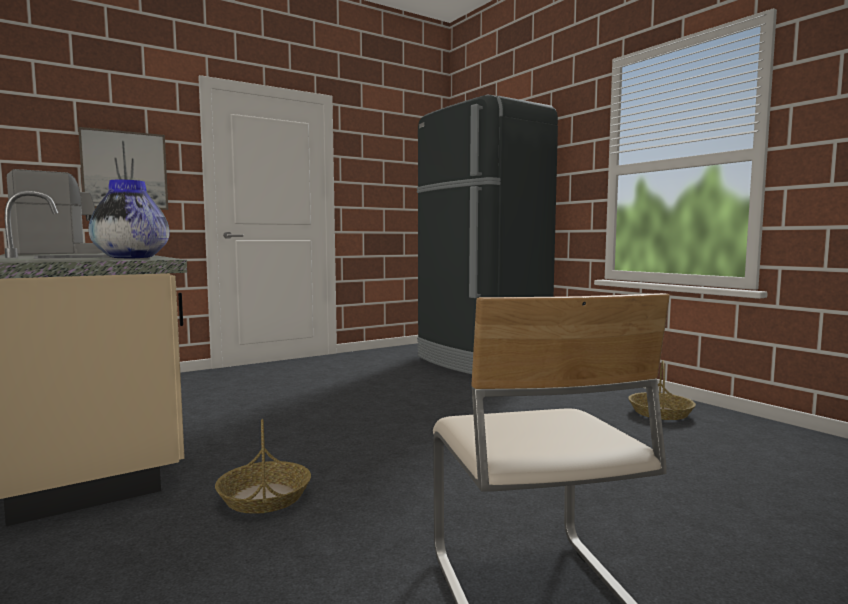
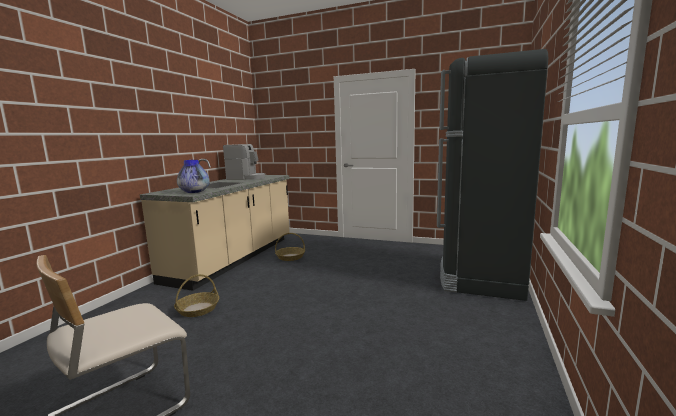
camera: 55 degrees right, 5 degrees up
(124, 170) = (300, 133): picture -> none
(660, 413) = (484, 386): basket -> basket (290, 257)

